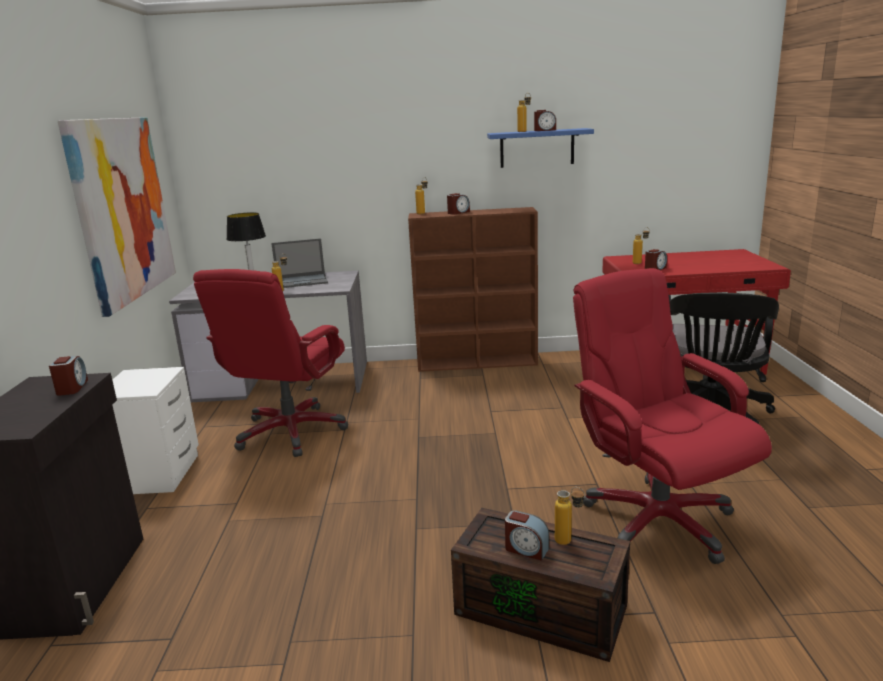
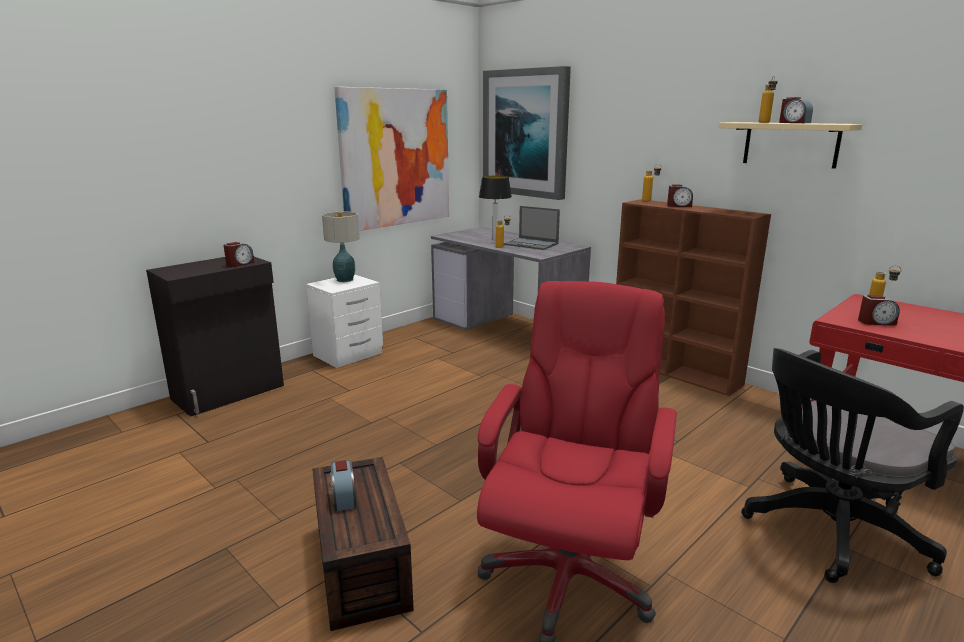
camera: 45 degrees right, 0 degrees up
(133, 378) = (344, 280): none -> table lamp
(249, 162) = (526, 133): none -> picture
(290, 432) = (449, 362): red office chair -> none
(537, 148) = (790, 144): blue shelf -> beige shelf
(569, 543) = (373, 514): bottle -> none

